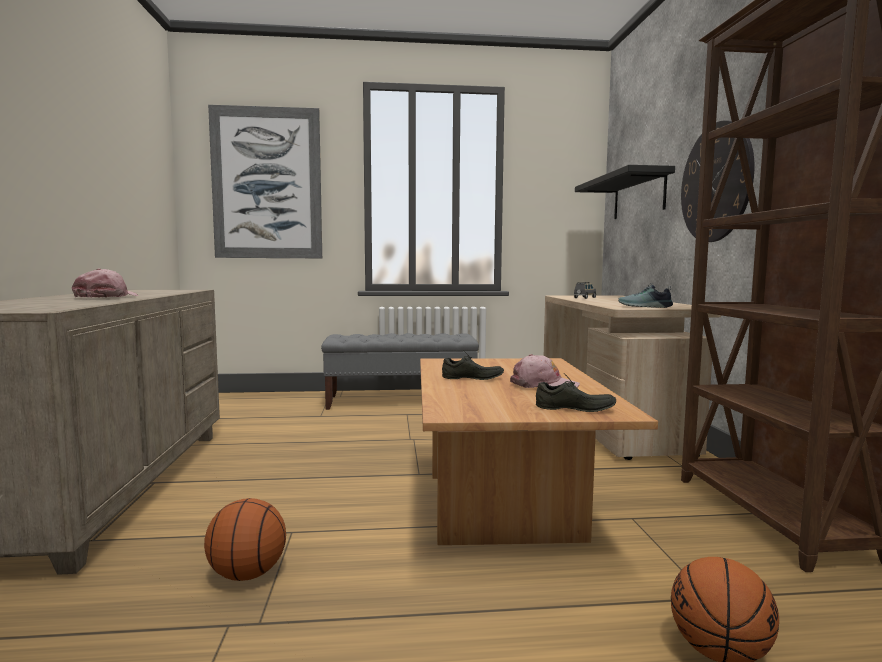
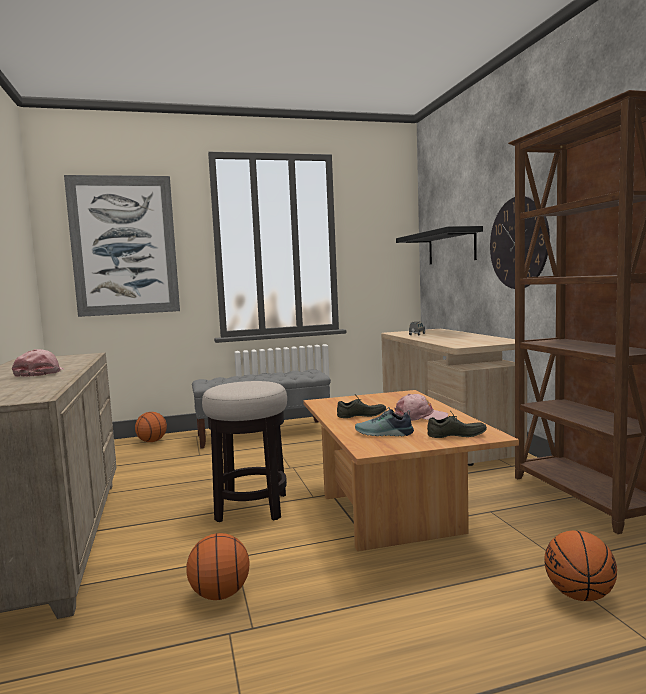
camera: 10 degrees left, 0 degrees up
(281, 398) = (152, 441): none -> basketball
(343, 478) = (252, 507): none -> stool
(644, 307) = (474, 343): shoe -> shoe (384, 434)

